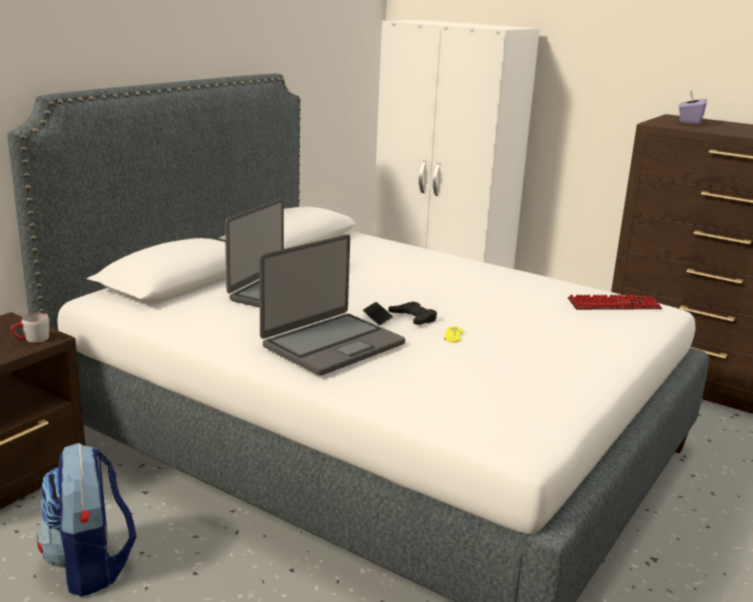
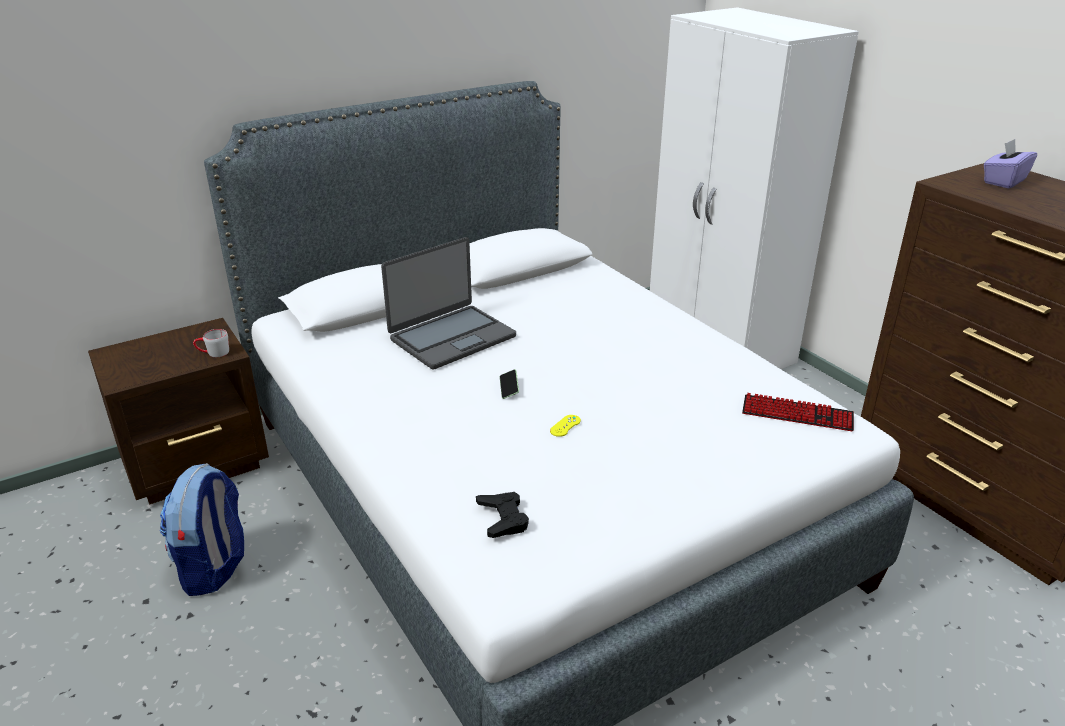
camera: 25 degrees right, 10 degrees up
(332, 345) = (434, 416): laptop -> none
(414, 318) = (546, 394): black game controller -> black game controller (503, 518)

